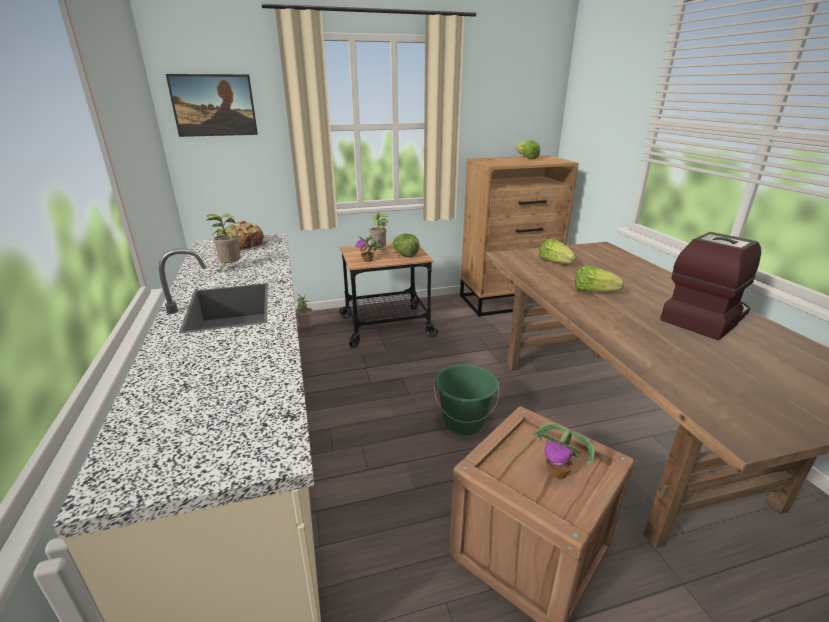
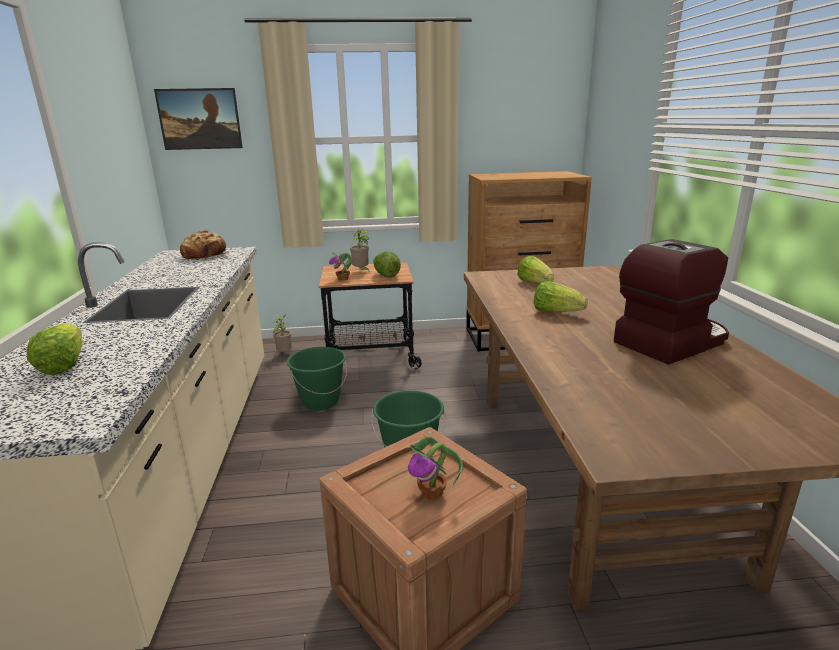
camera: 10 degrees right, 5 degrees down
(230, 268) = (175, 273): potted plant -> none
(360, 375) = (320, 401): none -> green bucket
(526, 158) = (536, 173): lettuce -> lettuce (64, 364)

